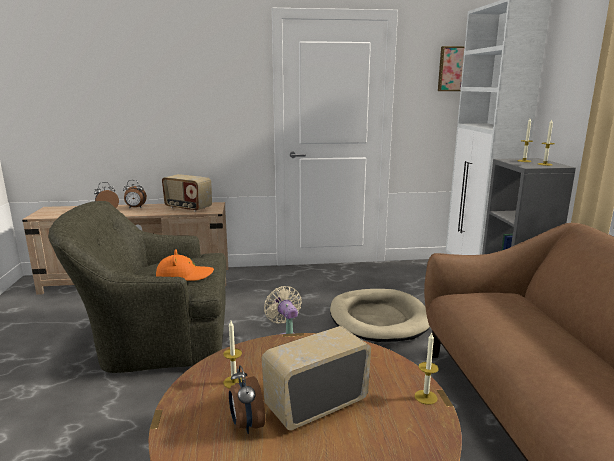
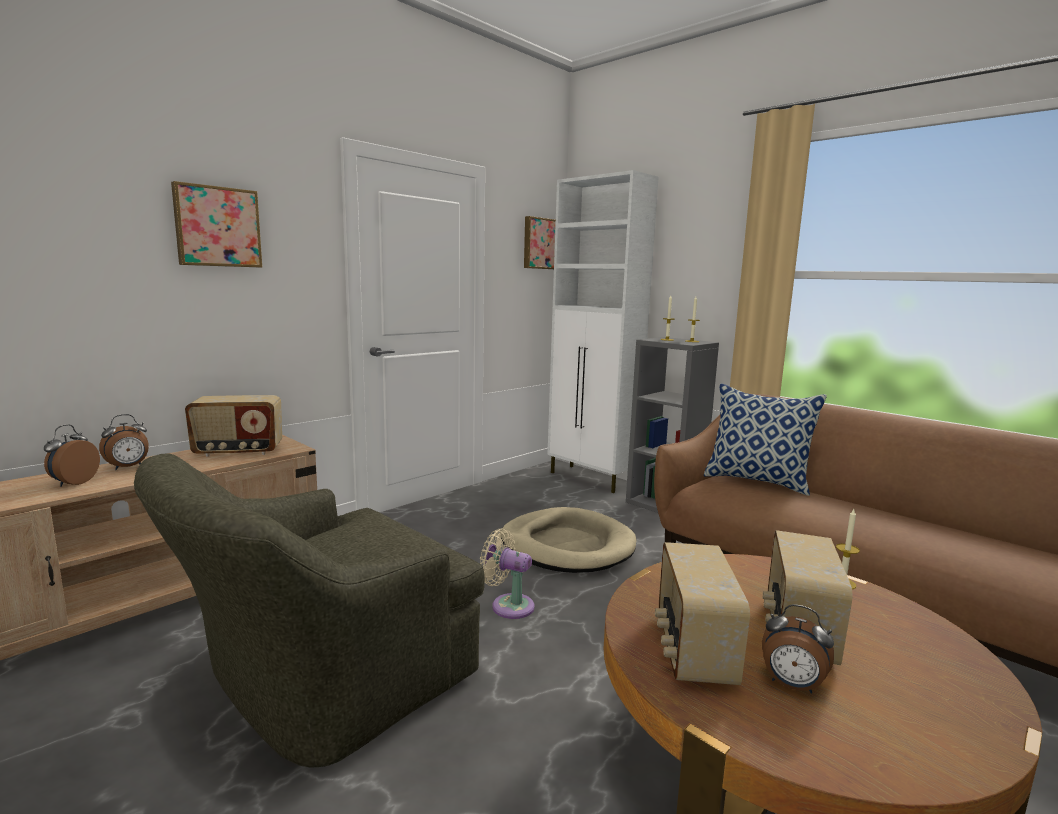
camera: 40 degrees left, 5 degrees down
(184, 275) = (391, 548): orange hat -> none
(190, 75) = (217, 227): none -> picture
(234, 382) = (692, 650): candle -> radio
(519, 306) = (757, 481): none -> pillow

